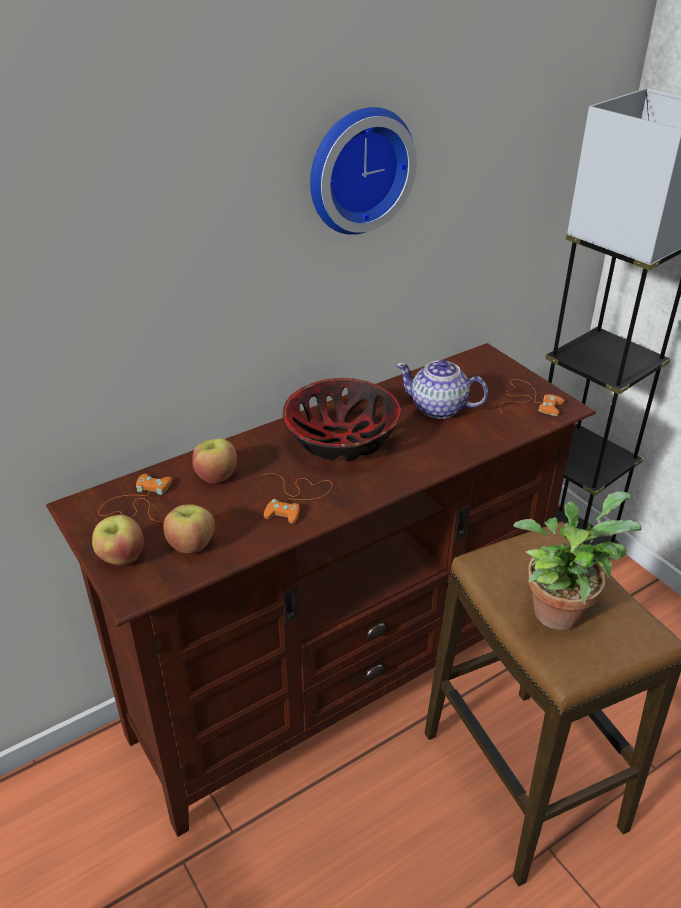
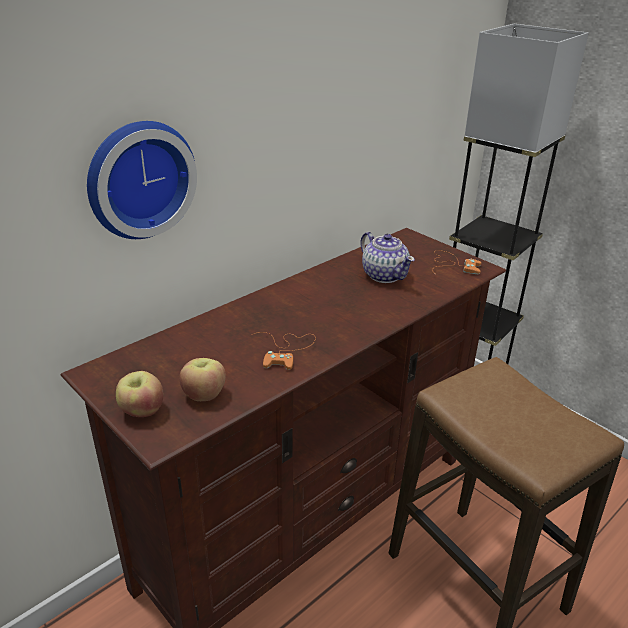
camera: 10 degrees left, 5 degrees down
(138, 503) = (147, 365): orange game controller -> none
(216, 476) = (212, 338): apple -> none
(341, 441) = (312, 304): bowl -> none
(357, 169) = (313, 76): wall clock -> wall clock (138, 178)
(439, 408) = (384, 275): teapot -> teapot turned 135 degrees counterclockwise
(559, 608) = (516, 422): potted plant -> none

